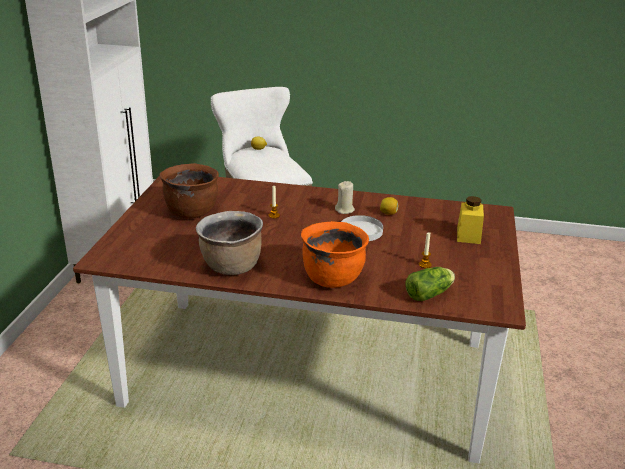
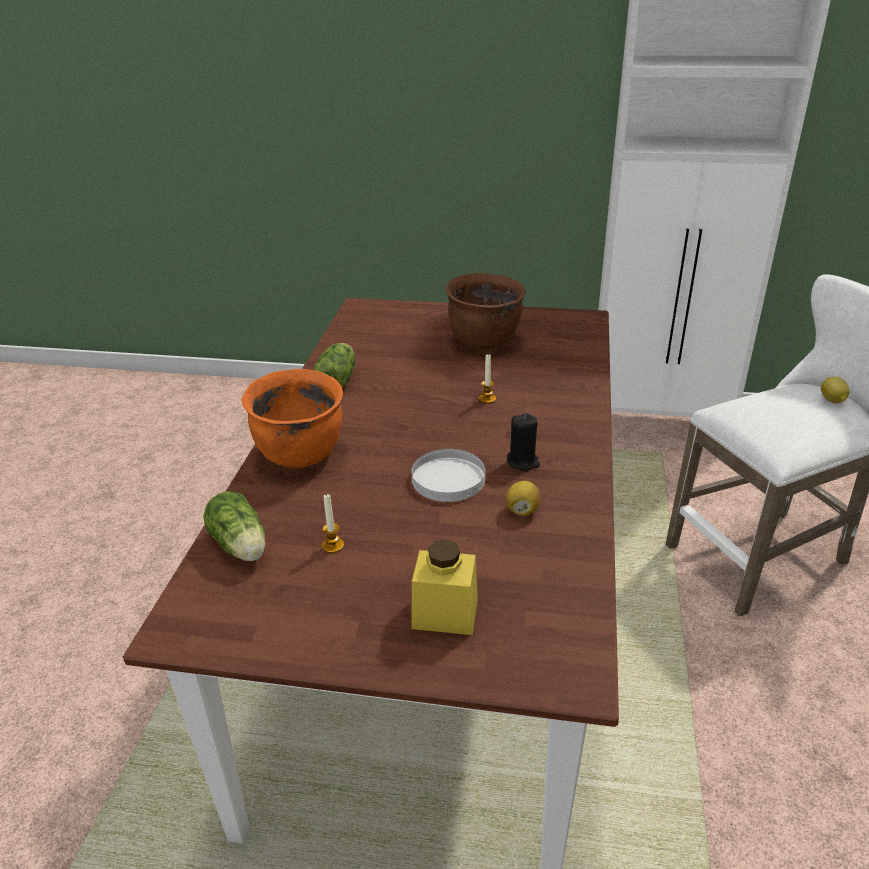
camera: 90 degrees right, 5 degrees up
(231, 267) = (338, 379): brown cooking pot -> lettuce
(345, 210) = (523, 461): beige candle -> black candle

